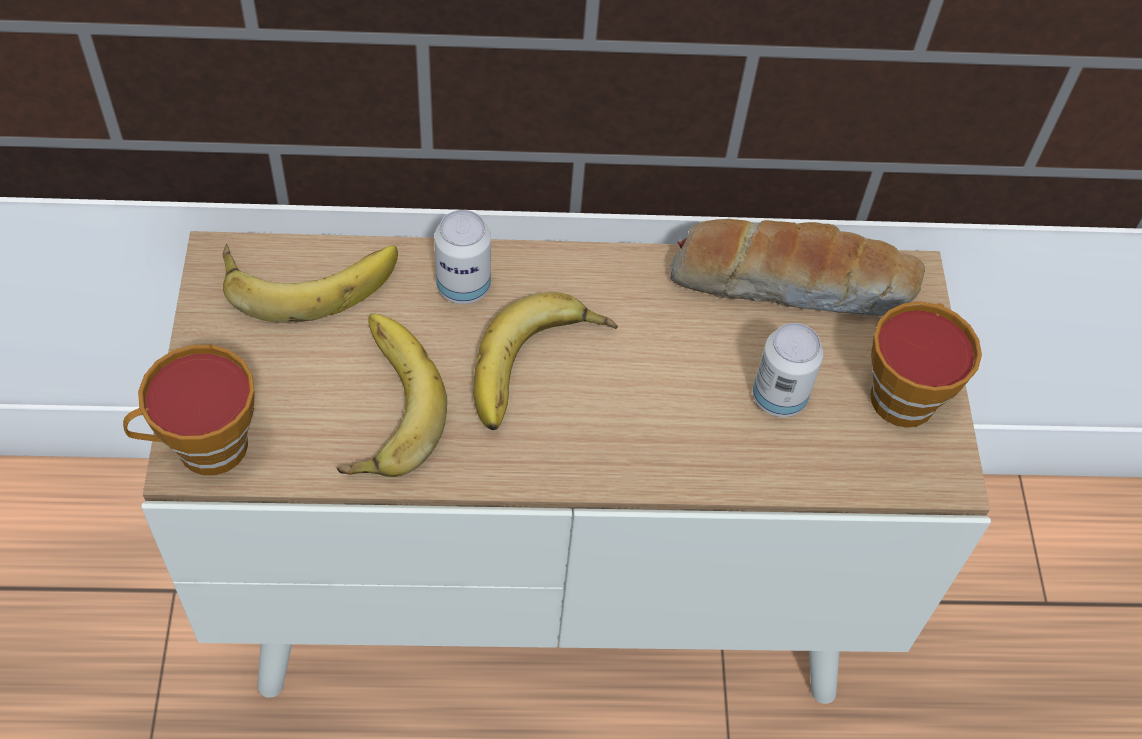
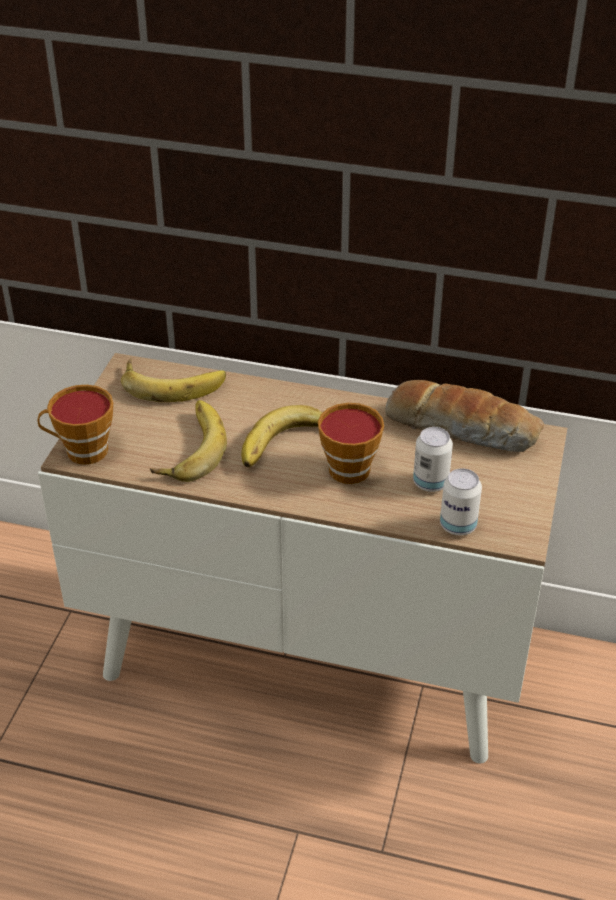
camera: 20 degrees right, 15 degrees down
(463, 287) = (259, 400): can -> can (458, 526)
(904, 392) = (512, 493): cup -> cup (352, 466)

